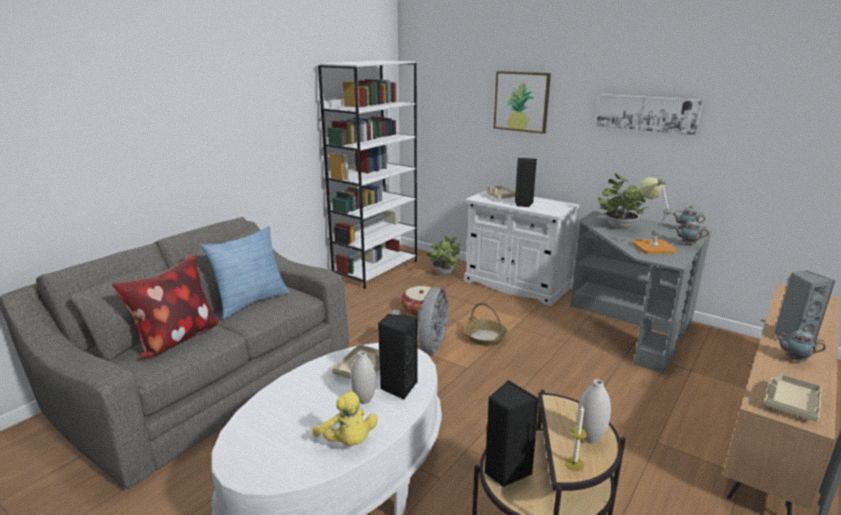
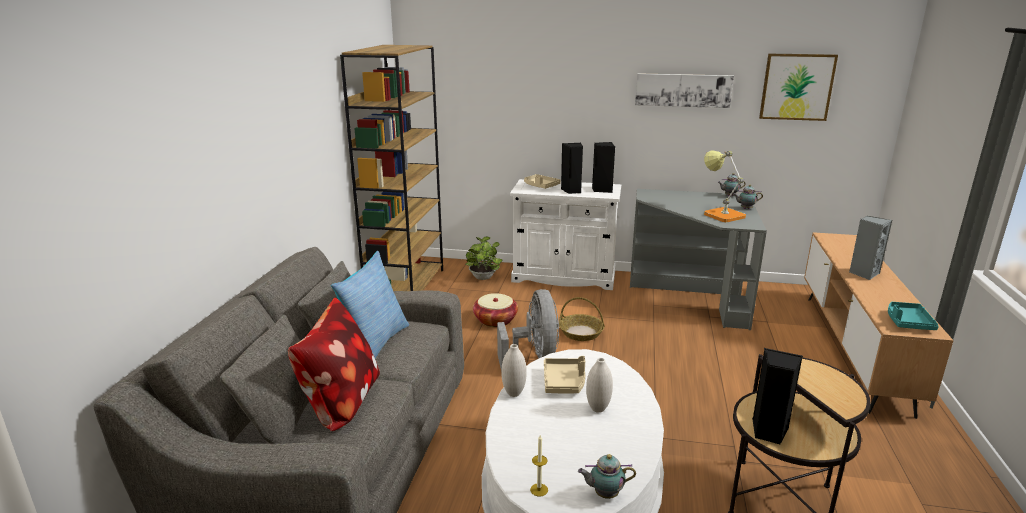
camera: 25 degrees left, 0 degrees up
(347, 442) = (626, 448): yellow plush toy -> none
(376, 269) = (405, 287): white bookcase -> brown bookcase
(398, 387) = (614, 389): black speaker -> black speaker (602, 190)
(521, 101) = (552, 84): picture -> picture (797, 87)
(574, 464) = (843, 403): candle -> candle (539, 490)
(590, 438) = (832, 381): white vase -> white vase (514, 393)
(618, 226) = (675, 200): potted plant -> none
(790, 403) = (907, 322): beige tray -> turquoise tray
(794, 359) = (879, 289): teapot -> teapot (604, 494)

